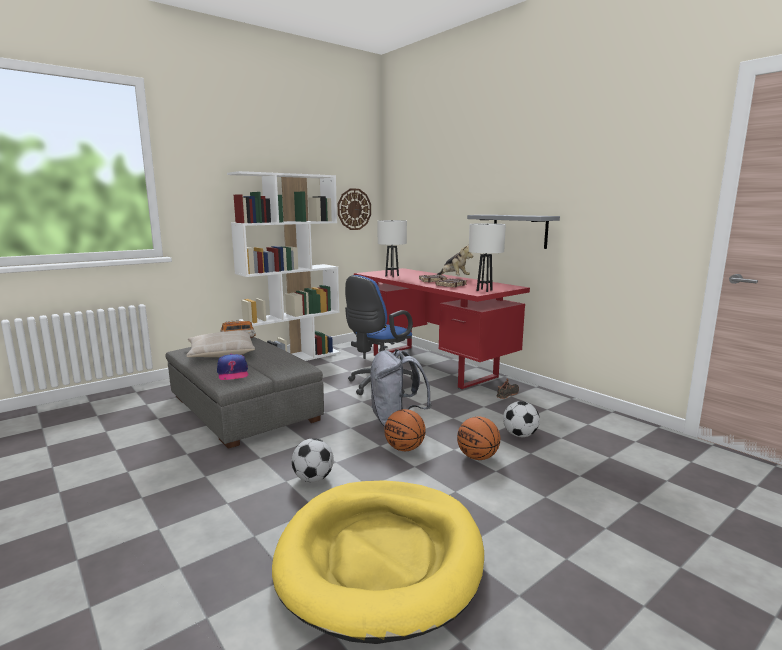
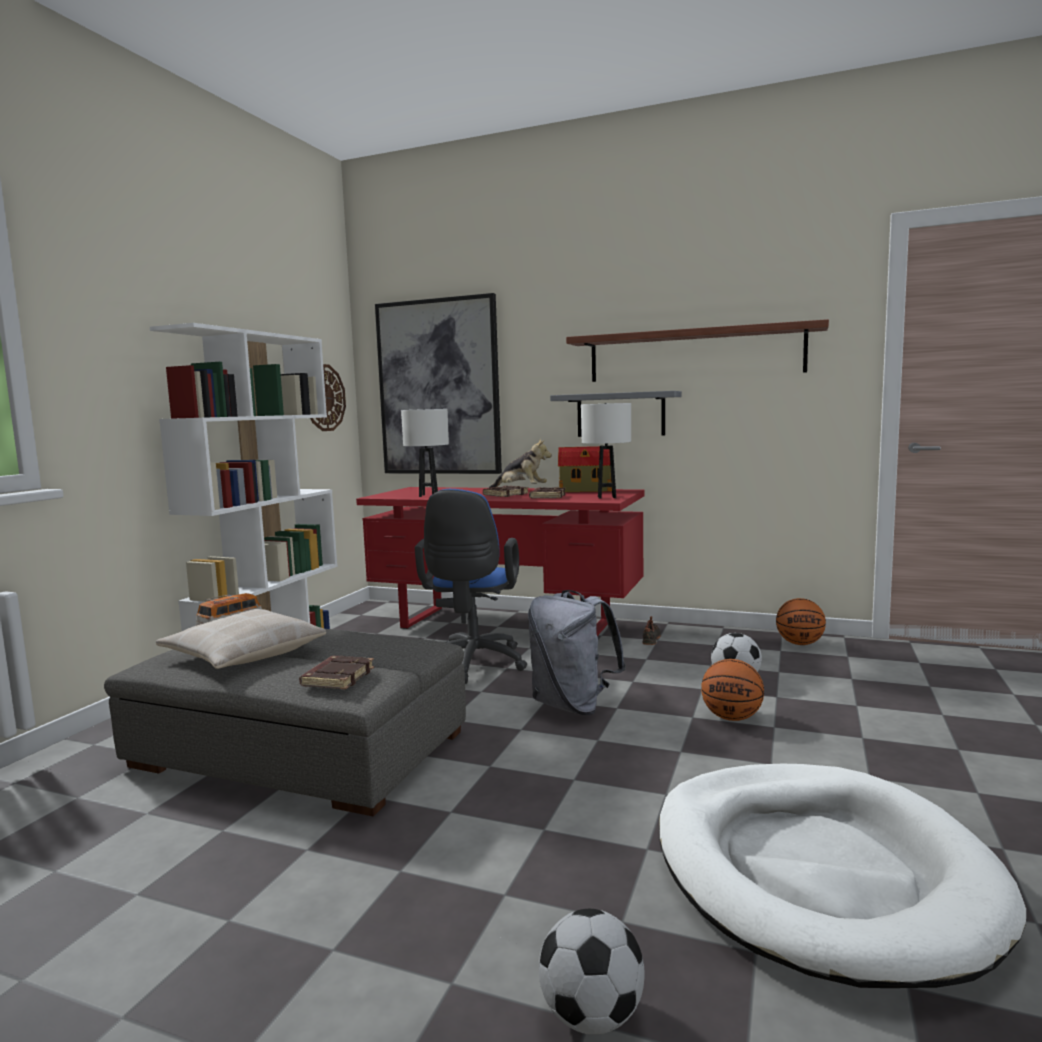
camera: 30 degrees left, 5 degrees down
(232, 373) = (337, 677): cap -> brown book
(313, 479) = (578, 812): football -> football (591, 1017)
(381, 557) = (818, 872): yellow dog bed -> white dog bed
(404, 448) = (634, 734): basketball -> basketball (799, 643)
(421, 205) = (439, 387): none -> picture
(488, 283) = (584, 490): none -> toy house
(570, 188) = (694, 354): none -> shelf

